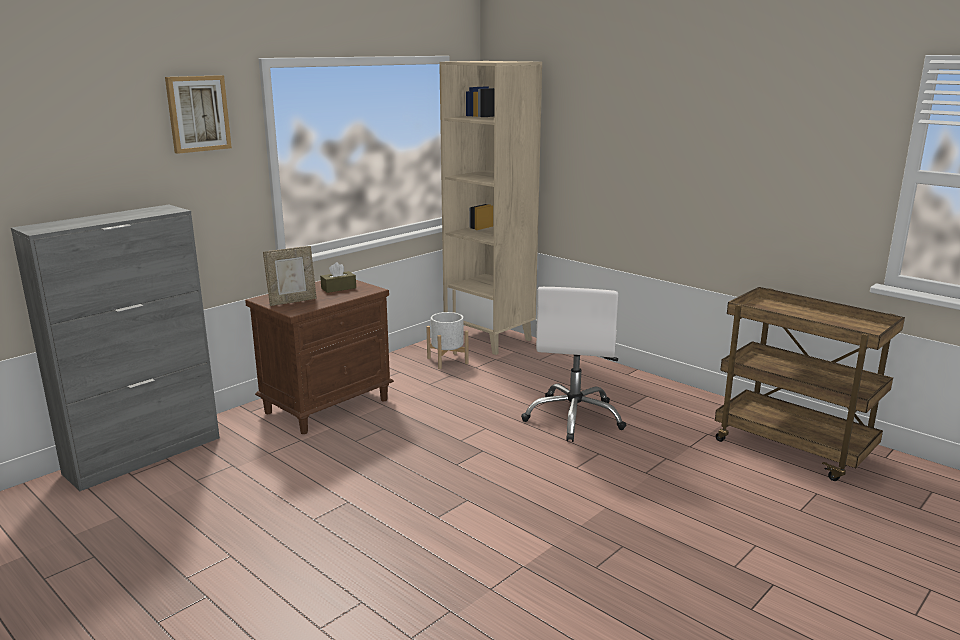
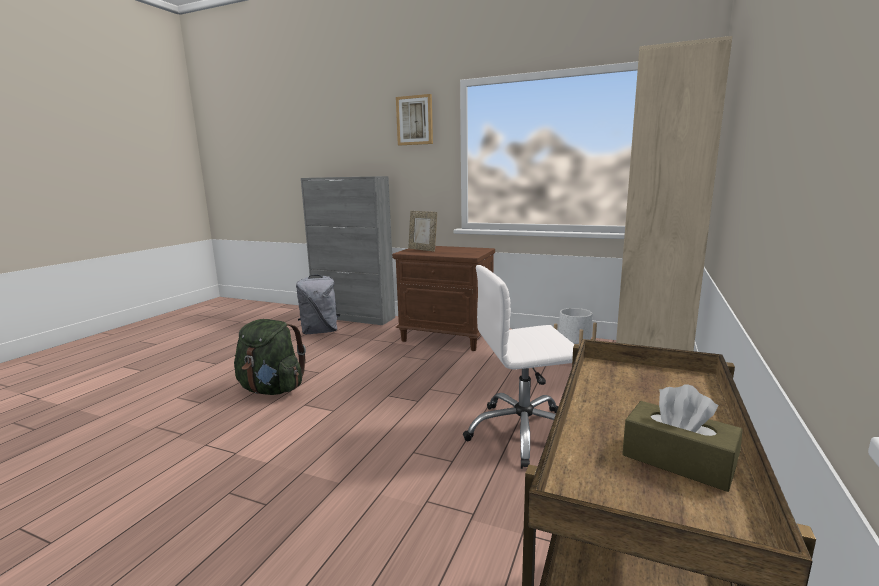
camera: 70 degrees right, 5 degrees down
(175, 490) = (320, 331): none -> grey backpack
(338, 288) = (462, 251): brown tissue box -> brown tissue box (678, 460)
(371, 540) = (272, 389): none -> green backpack

